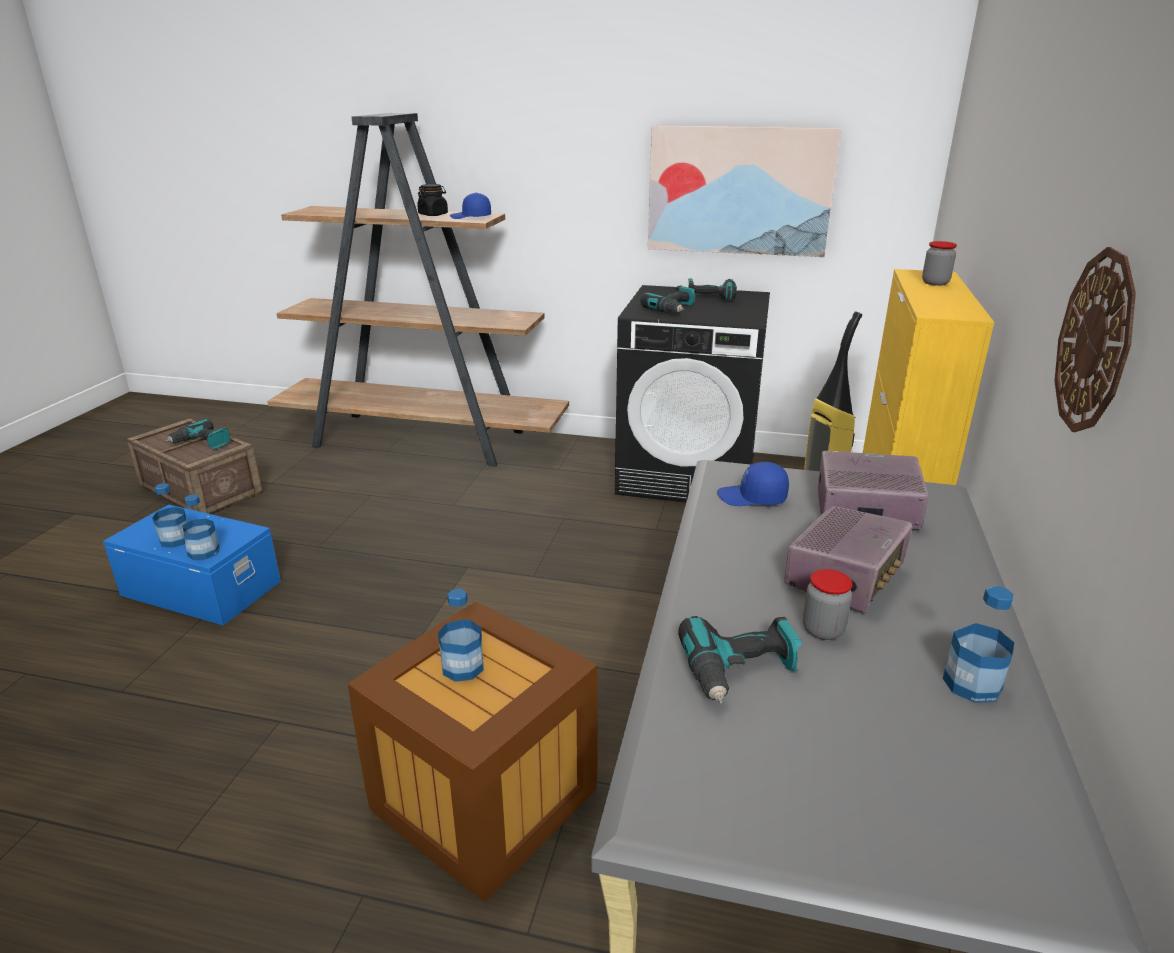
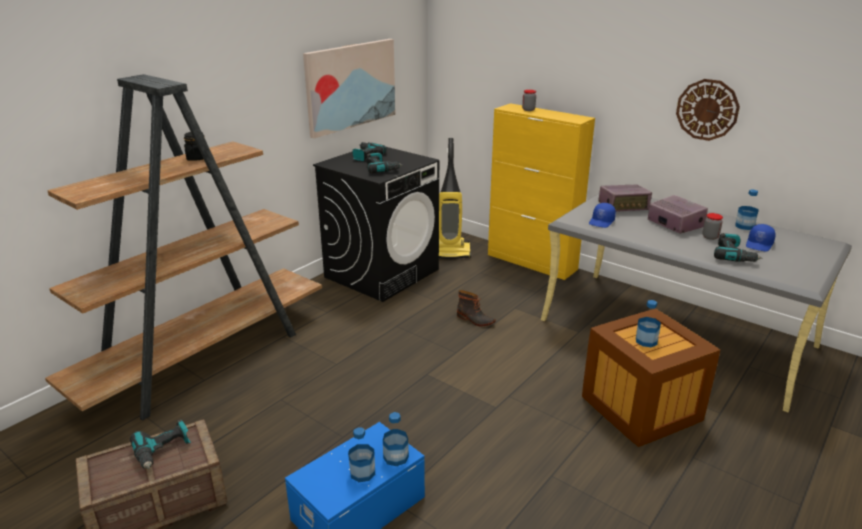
camera: 65 degrees left, 0 degrees up
(470, 217) = (232, 150): blue cap -> blue cap (759, 245)
(631, 572) = (475, 320): none -> boot
(865, 510) = (623, 207): radio -> radio turned 135 degrees counterclockwise

